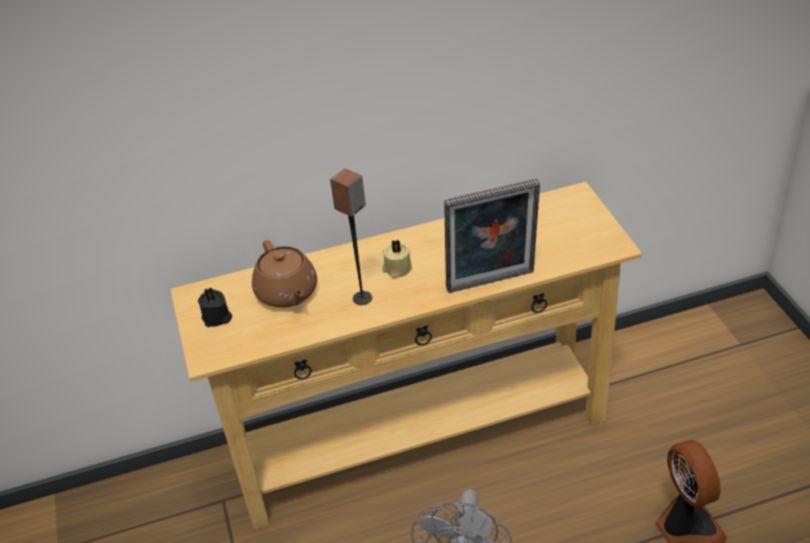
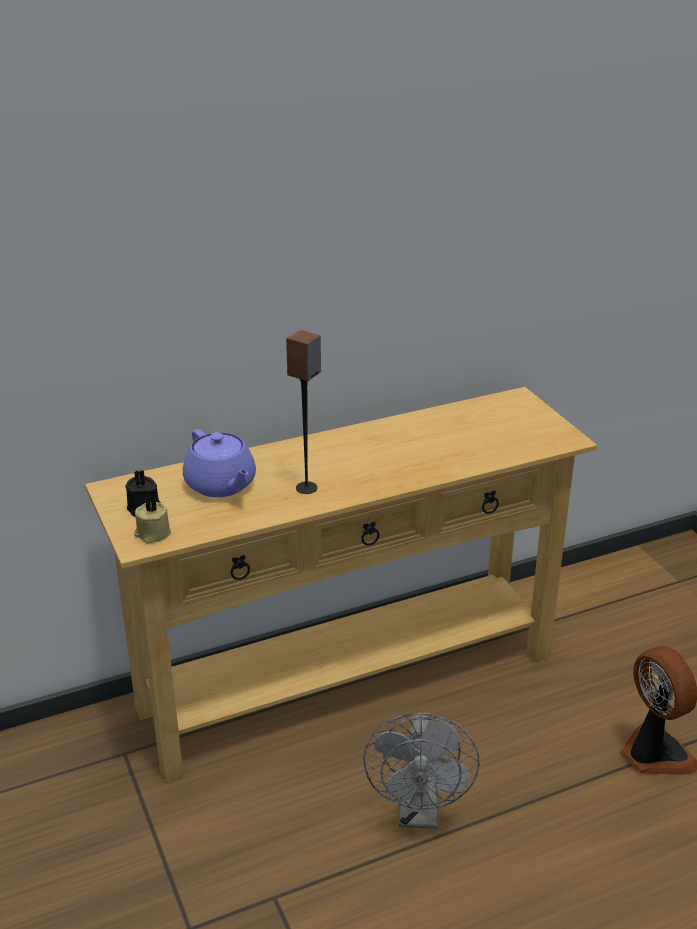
camera: 10 degrees left, 10 degrees down
(287, 293) = (221, 485): brown teapot -> purple teapot
(396, 269) = (339, 462): beige candle -> beige candle (152, 534)
(492, 284) = (445, 473): picture frame -> none

